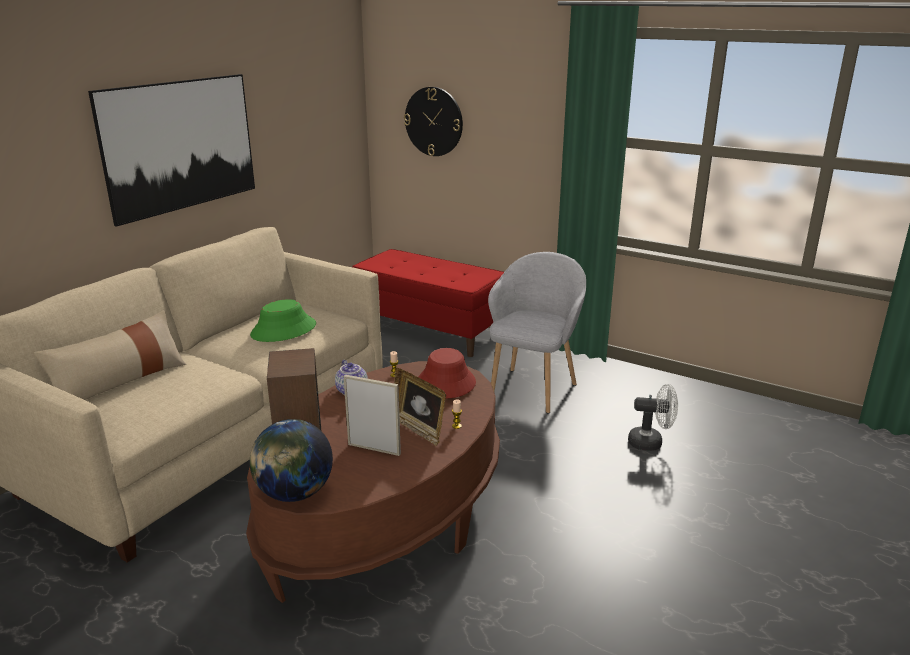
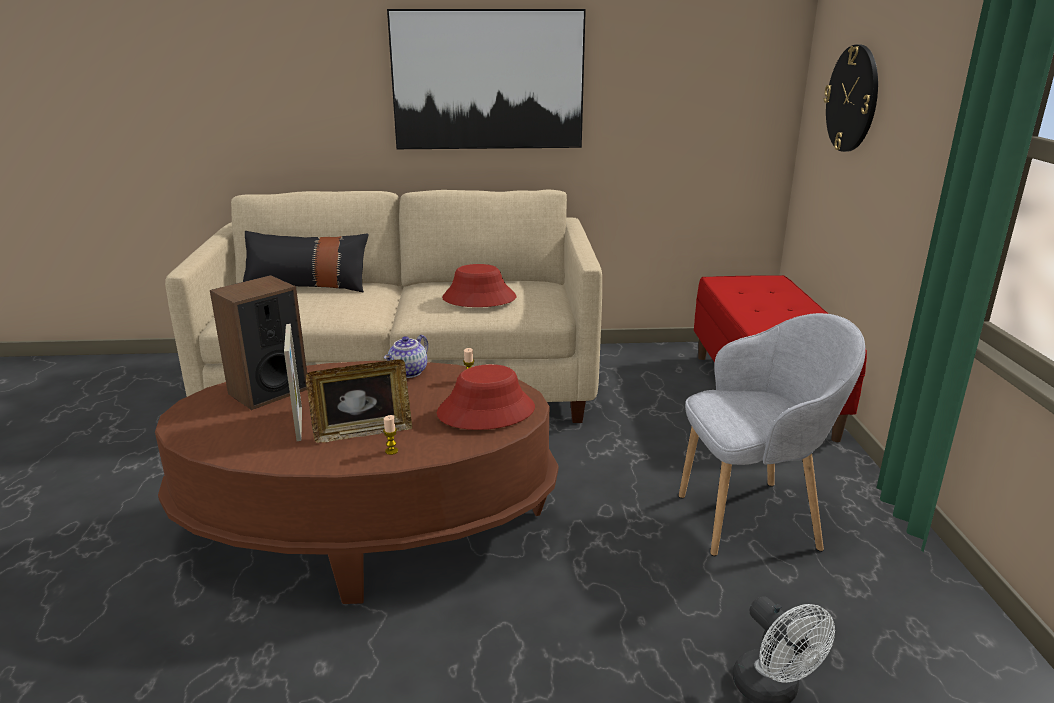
camera: 55 degrees right, 0 degrees up
(120, 382) = (307, 286): beige pillow -> black pillow
(283, 330) = (479, 298): green hat -> red hat
(294, 494) = (187, 417): globe -> none
(418, 429) = (363, 432): picture frame -> picture frame turned 120 degrees counterclockwise

